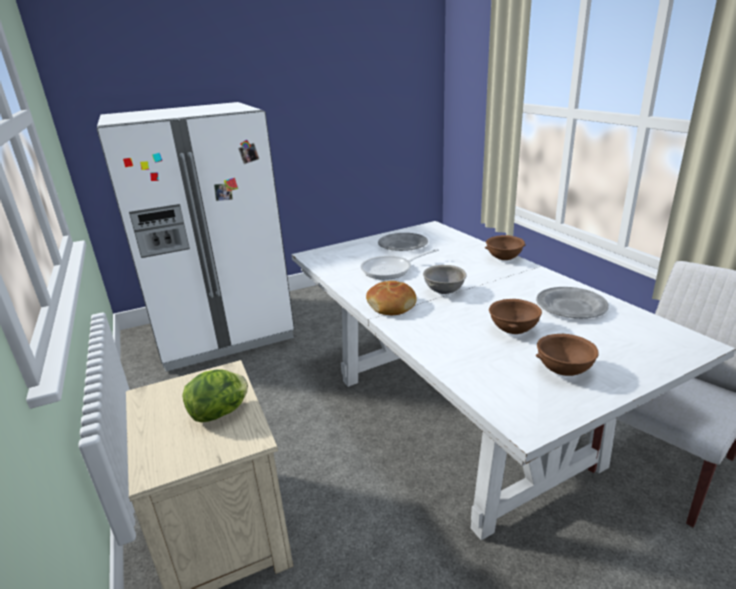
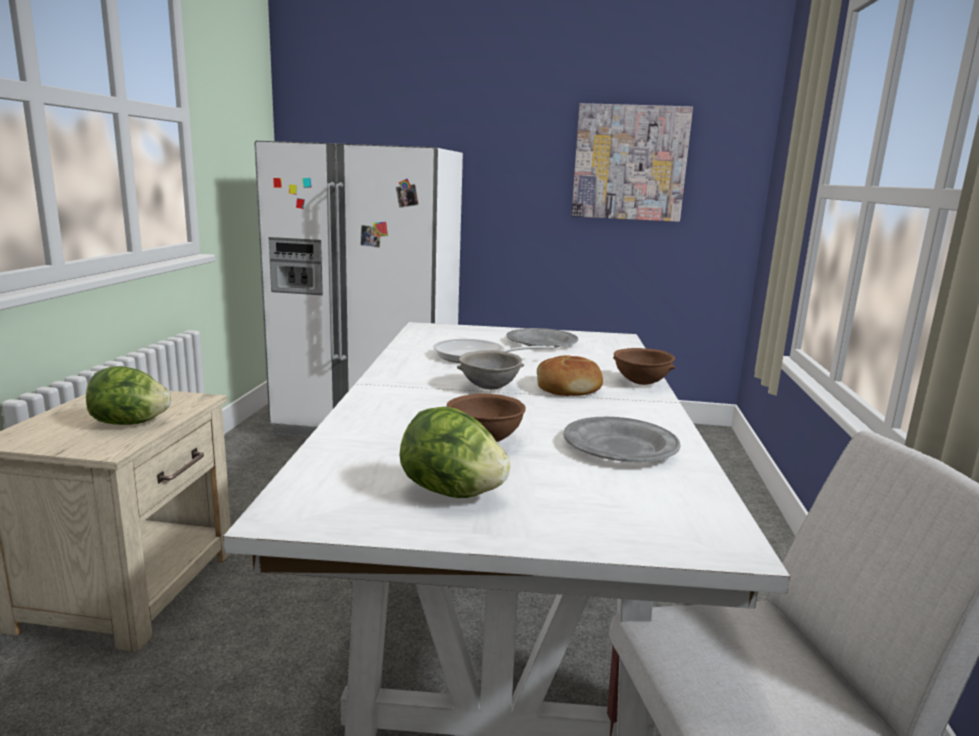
camera: 30 degrees right, 10 degrees down
(360, 93) = (629, 163): none -> picture
(391, 305) = (404, 381): bread -> bread (568, 388)
(563, 370) = (451, 492): brown bowl -> lettuce

